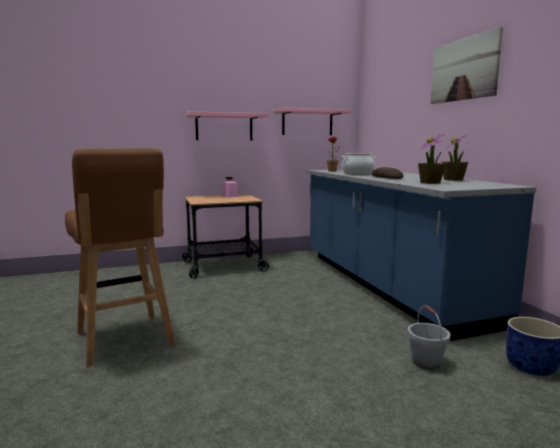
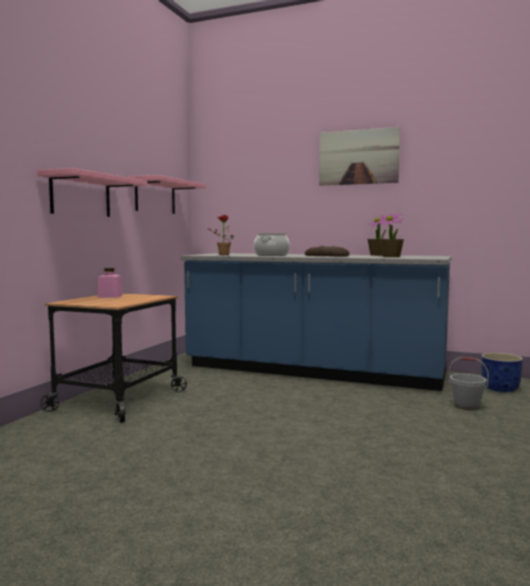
camera: 50 degrees left, 5 degrees down
(124, 339) = (251, 498): brown stool -> none

